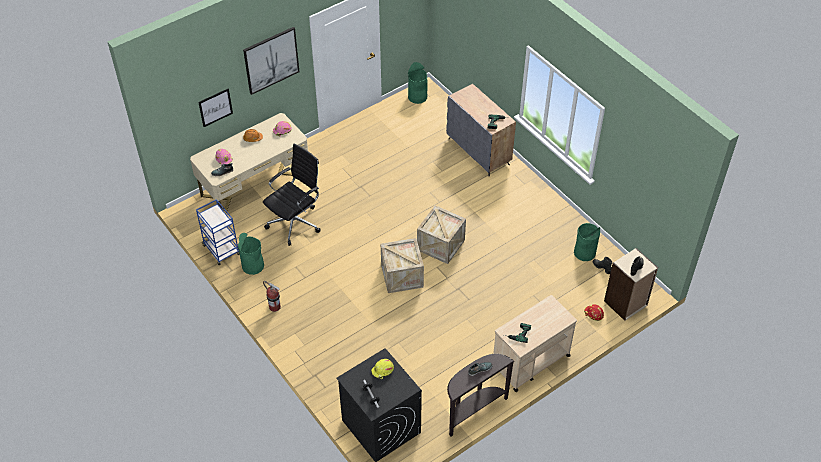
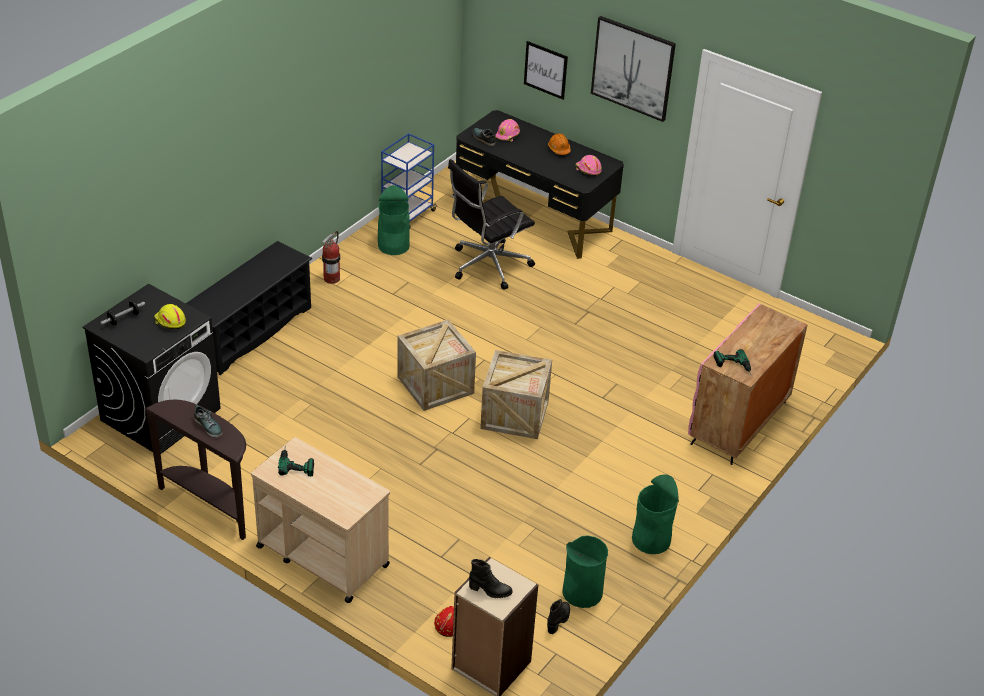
camera: 70 degrees right, 10 degrees down
(255, 186) = (534, 217): beige desk -> black desk
(295, 222) = (487, 265): black office chair -> black office chair turned 120 degrees clockwise
(314, 362) = (251, 332): none -> black shoe rack
(417, 97) = (814, 333): green trash can -> green trash can (651, 539)
(479, 151) = (738, 423): grey cabinet -> pink cabinet

